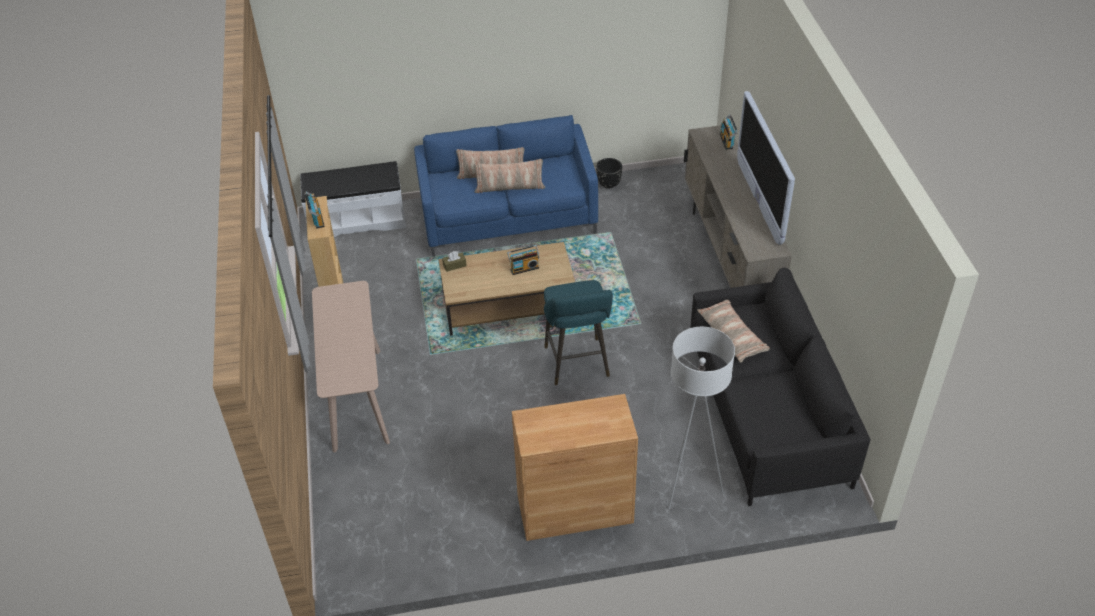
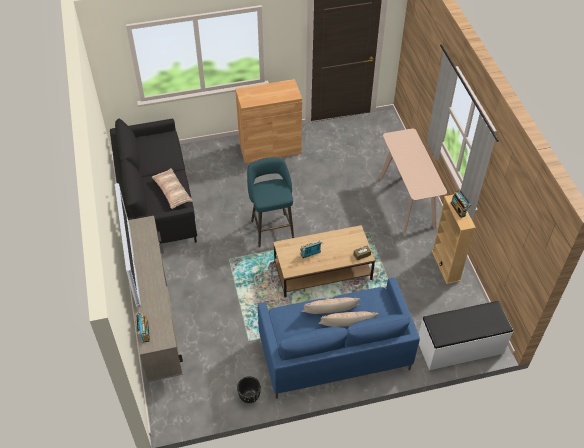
camera: 175 degrees right, 5 degrees up
(689, 488) = (208, 160): white floor lamp -> none

